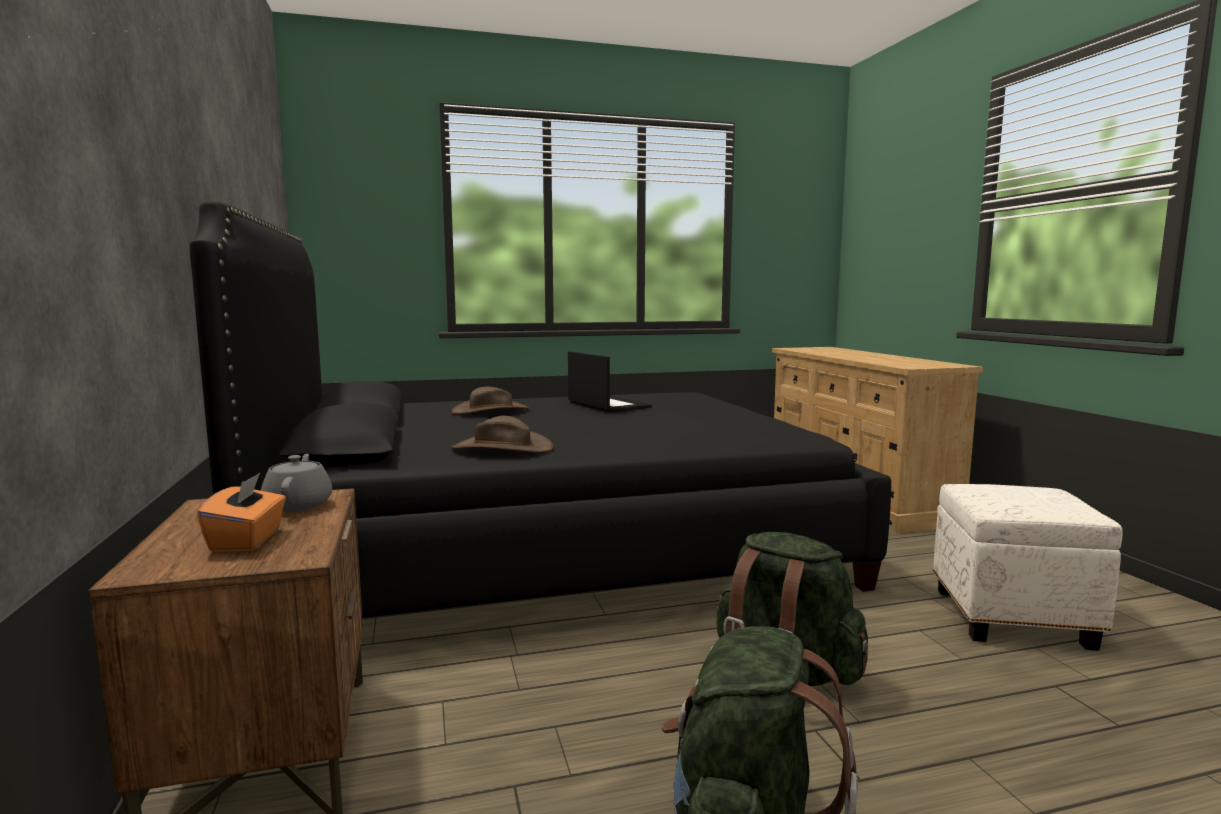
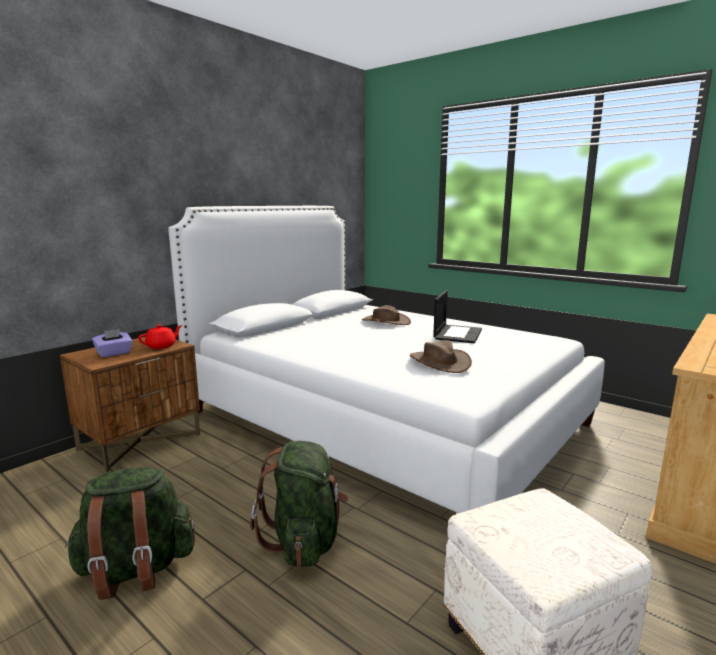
camera: 55 degrees right, 5 degrees up
(247, 540) = (114, 353): orange tissue box -> purple tissue box
(299, 505) = (162, 346): grey teapot -> red teapot
(502, 448) = (299, 345): brown hat -> brown hat (439, 362)
(551, 547) = (383, 417): black bed -> white bed

